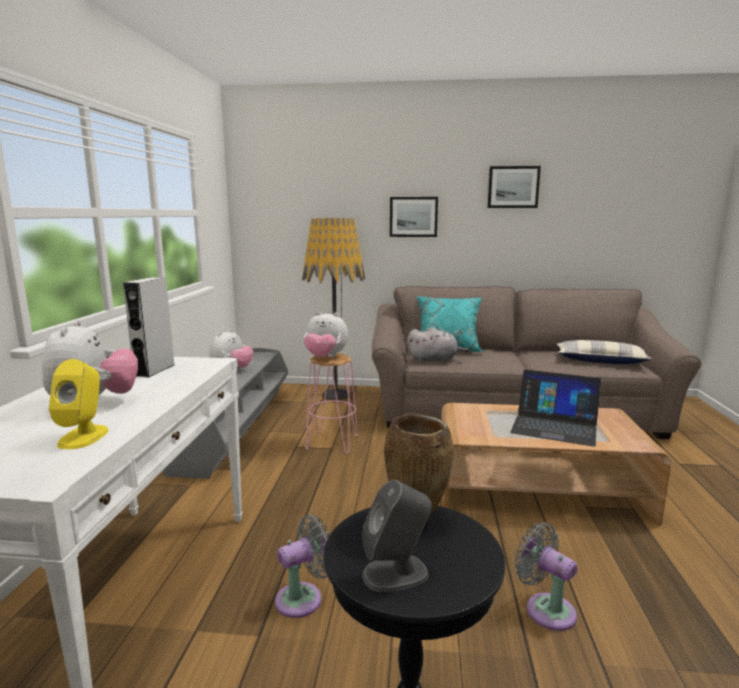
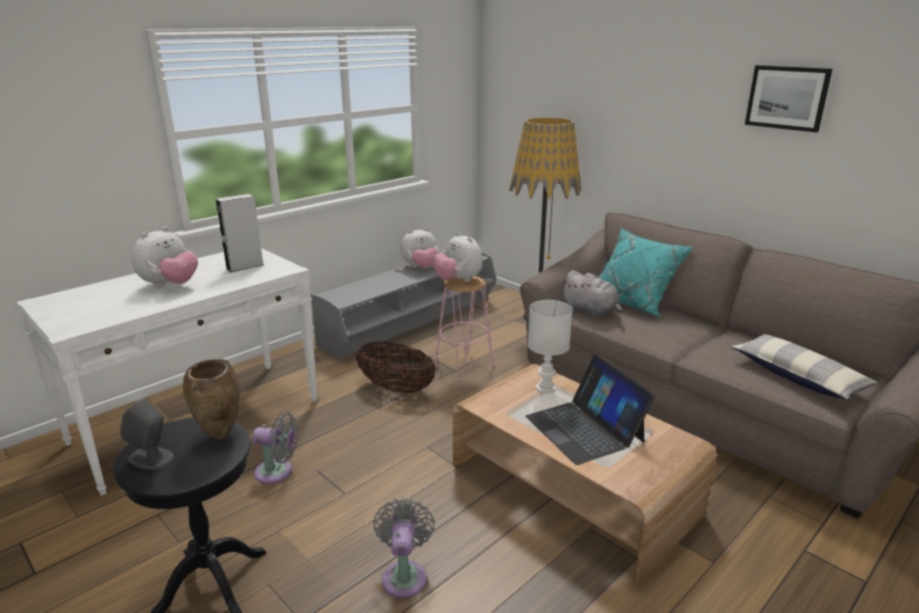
camera: 40 degrees right, 10 degrees up
(84, 437) = (124, 309): yellow speaker -> none
(304, 479) = (396, 388): none -> basket
(413, 217) = (652, 125): picture -> none
(485, 413) = (545, 388): none -> white table lamp

